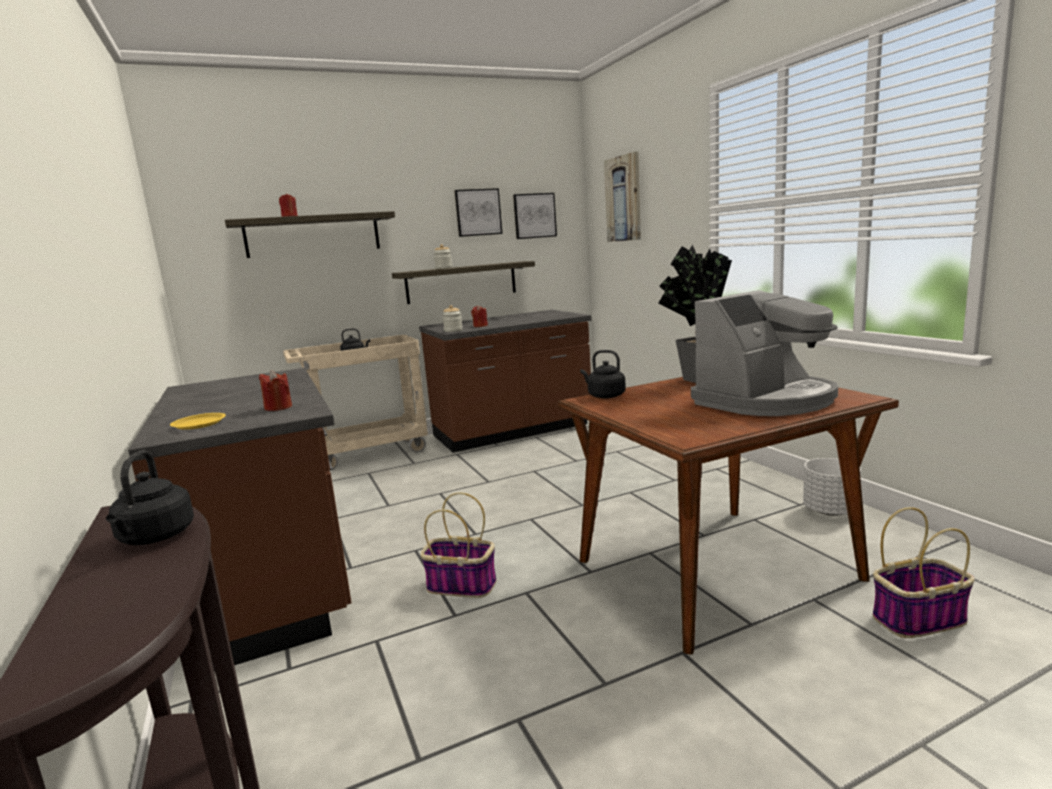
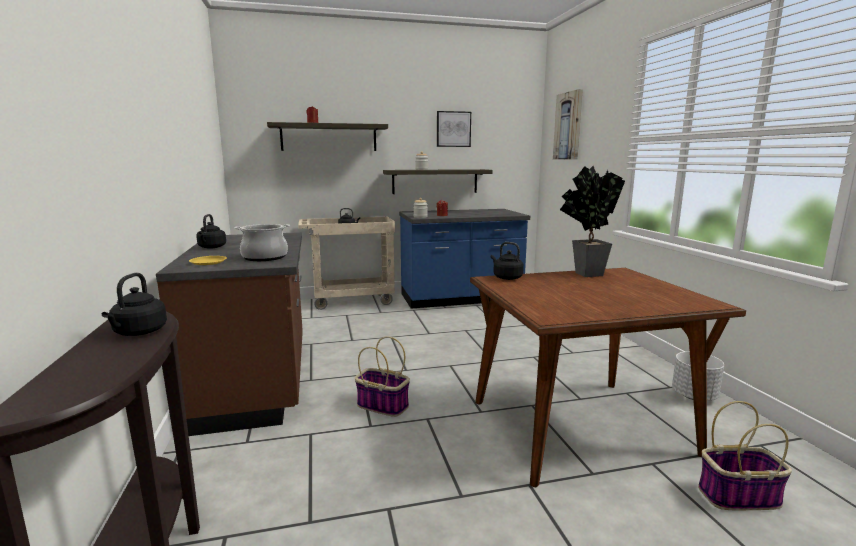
camera: 10 degrees right, 0 degrees up
(187, 403) = (211, 247): none -> black kettle
(278, 407) = (264, 257): red candle -> cooking pot
(513, 431) = (460, 298): brown counter -> blue counter
(534, 216) = (497, 135): picture -> none
(765, 400) = (631, 296): coffee machine -> none

